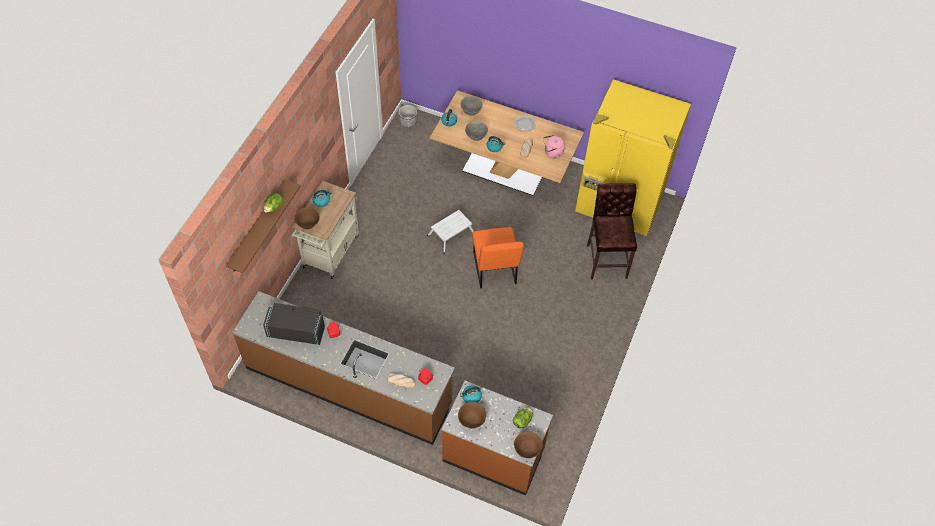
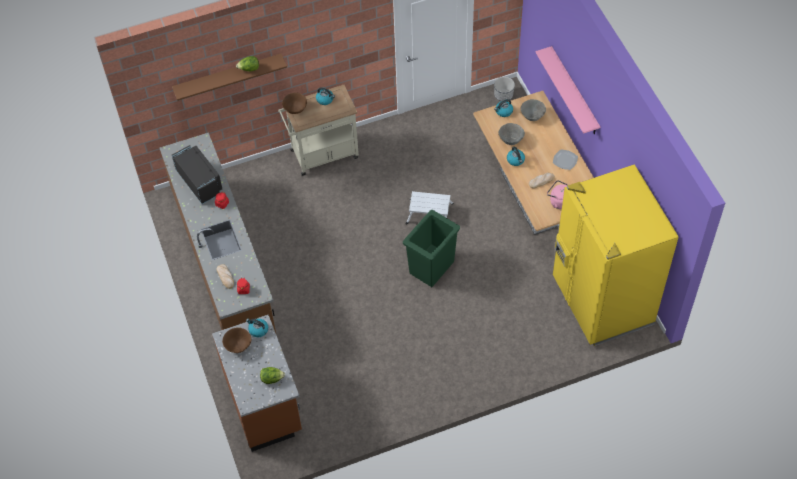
camera: 50 degrees right, 0 degrees up
(494, 269) = (431, 267): orange chair -> green trash can
(501, 68) = (574, 92): none -> pink shelf
(527, 450) = (250, 401): brown bowl -> none
(606, 258) = (534, 335): brown stool -> none

